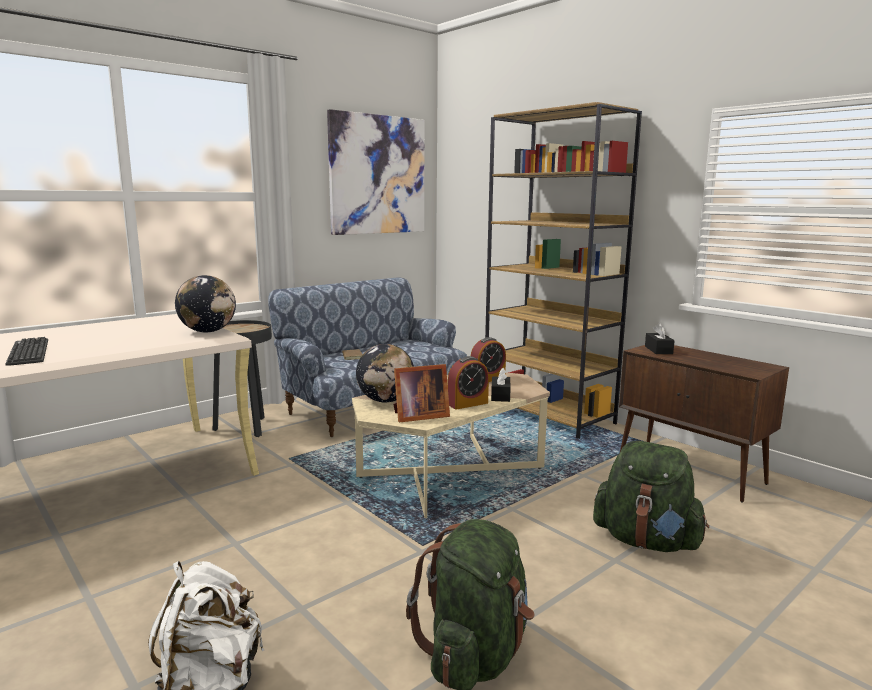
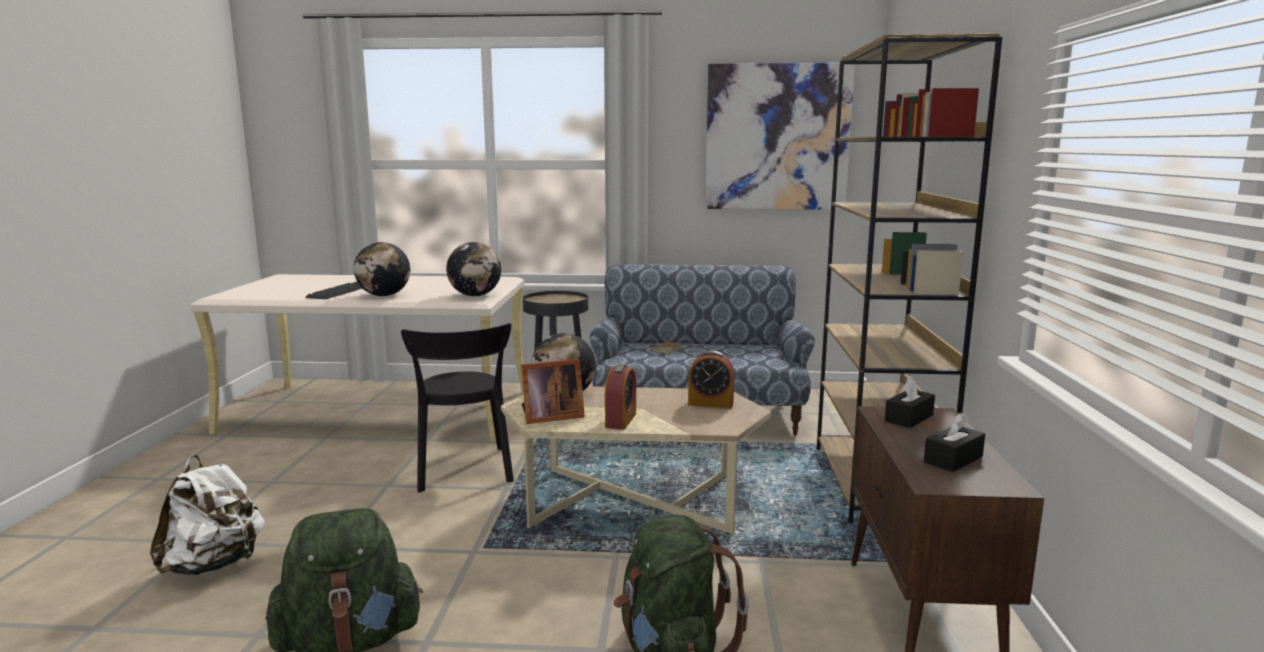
camera: 45 degrees right, 0 degrees up
(104, 347) = (384, 295): none -> globe
(283, 505) = (464, 471): none -> black chair
(418, 416) = (550, 417): picture frame -> picture frame turned 45 degrees counterclockwise
(467, 404) = (620, 420): alarm clock -> alarm clock turned 90 degrees counterclockwise
(500, 396) = (673, 423): black tissue box -> black tissue box (953, 459)

